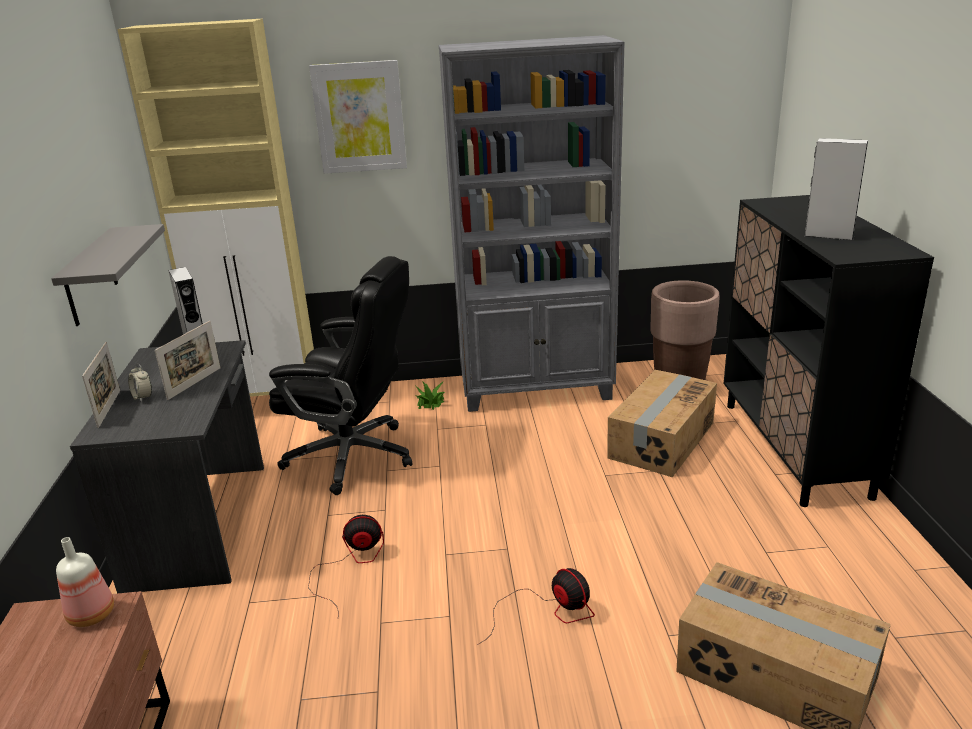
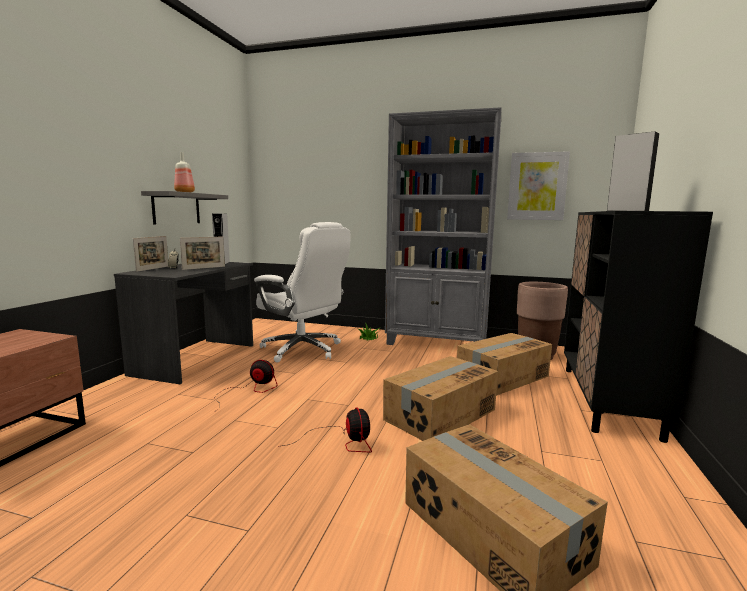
camera: 20 degrees right, 15 degrees down
(93, 614) = (40, 338): bottle -> bottle (185, 192)
(267, 405) = (282, 325): beige cabinet -> none
(353, 456) = (303, 350): black office chair -> white office chair
(359, 117) = (355, 165): picture -> picture (537, 186)
(628, 530) = (439, 414): none -> cardboard box

